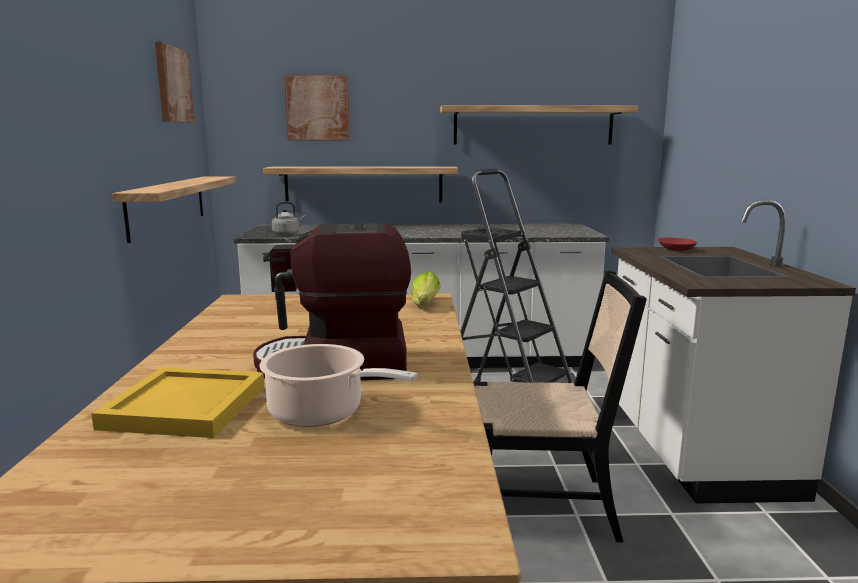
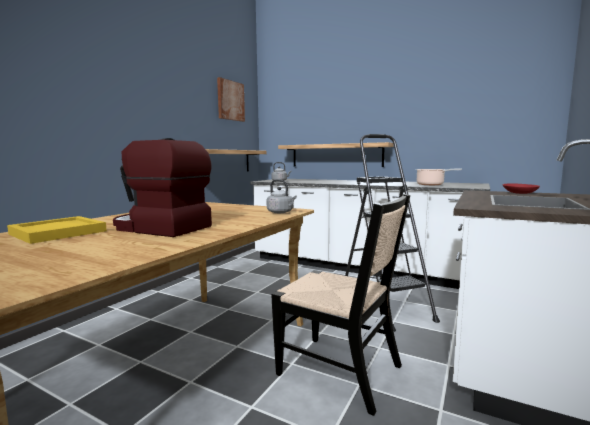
camera: 30 degrees right, 5 degrees down
(317, 108) = (312, 111): picture -> none
(321, 413) = (94, 243): cooking pot -> cooking pot (431, 184)
(424, 305) = (281, 212): lettuce -> grey kettle
(533, 125) = (450, 112): shelf -> none

